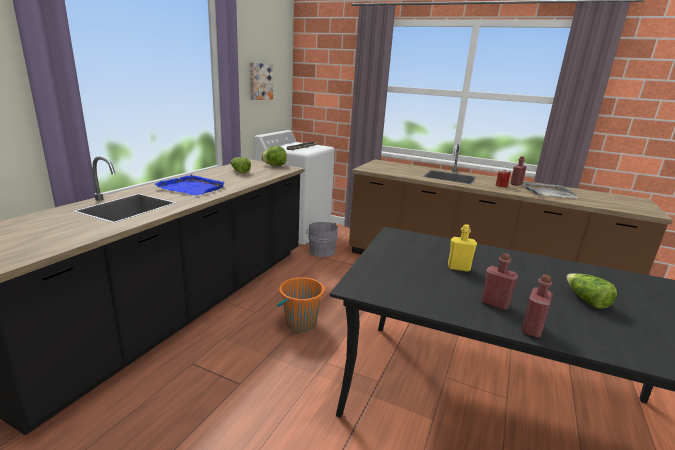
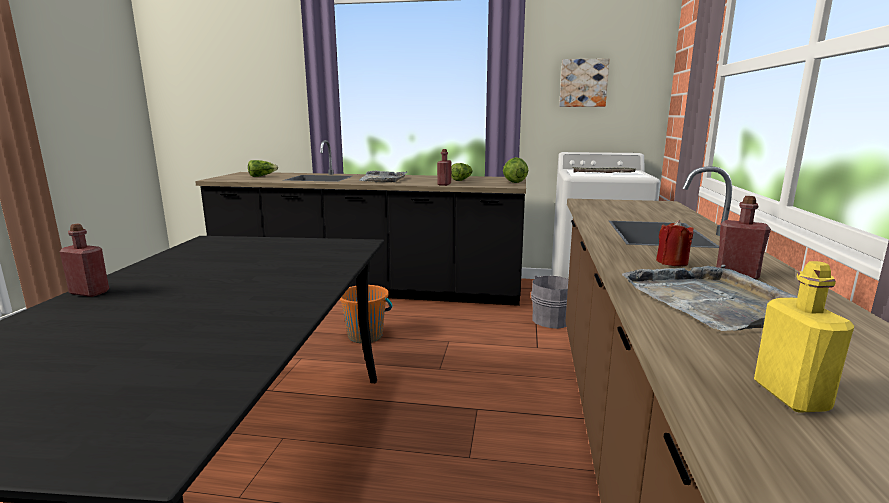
camera: 75 degrees right, 5 degrees down
(192, 188) = (383, 179): blue tray -> grey tray
(458, 268) = (254, 268): yellow bottle -> yellow bottle (790, 396)
(495, 303) = (155, 280): red bottle -> red bottle (444, 184)
(586, 300) = (141, 327): lettuce -> lettuce (262, 176)

